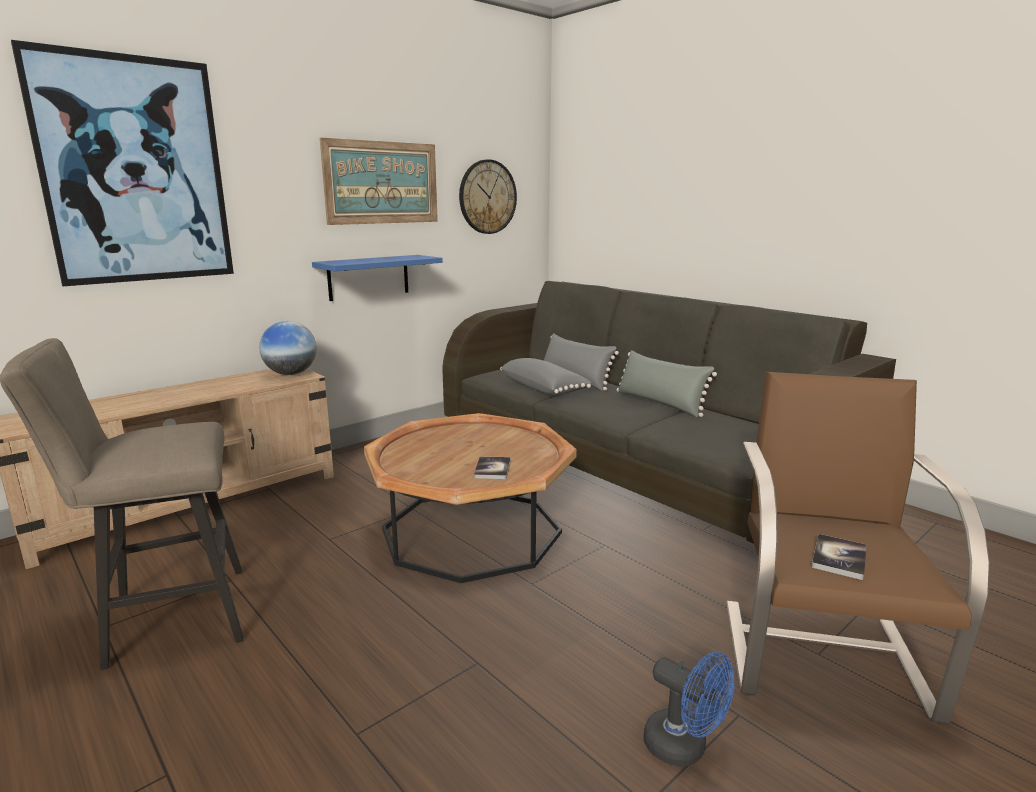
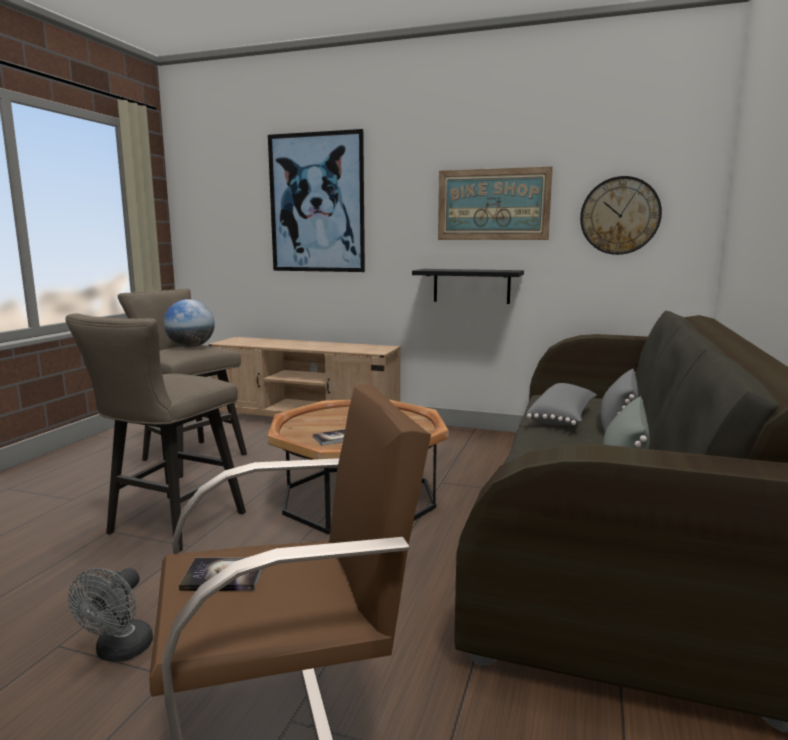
camera: 60 degrees right, 5 degrees down
(291, 374) = (376, 349): globe -> globe (191, 347)
(368, 277) = (471, 286): blue shelf -> black shelf
(402, 672) = (169, 526): none -> beige stool
(684, 748) = (119, 652): blue fan -> grey fan

